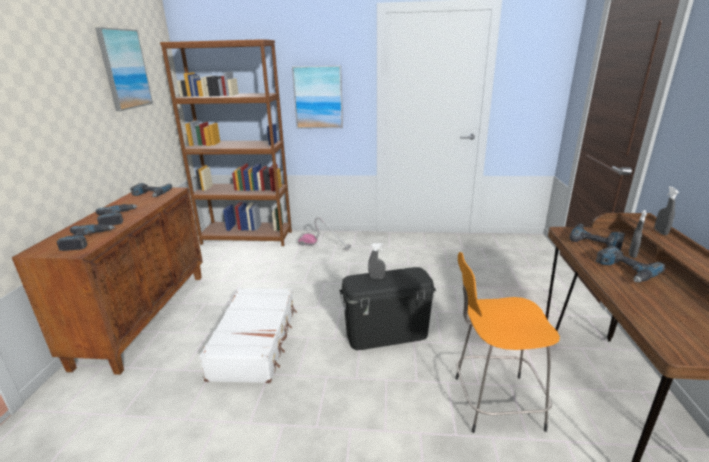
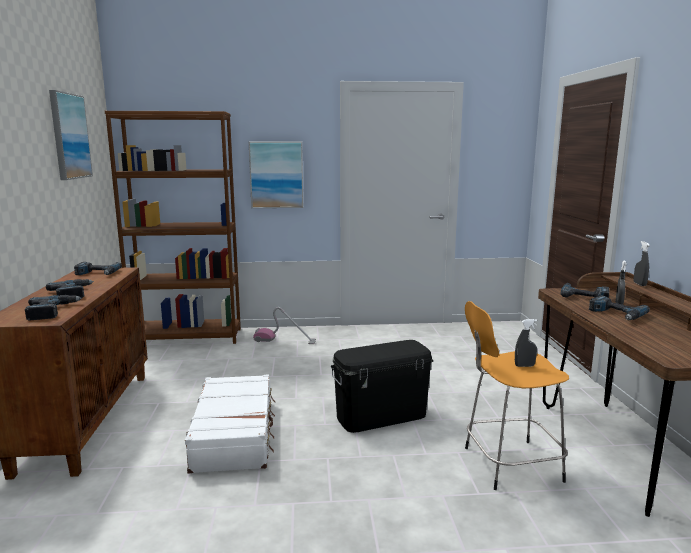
camera: 10 degrees left, 10 degrees down
(376, 277) = (371, 349): grey spray bottle -> grey spray bottle (524, 366)

